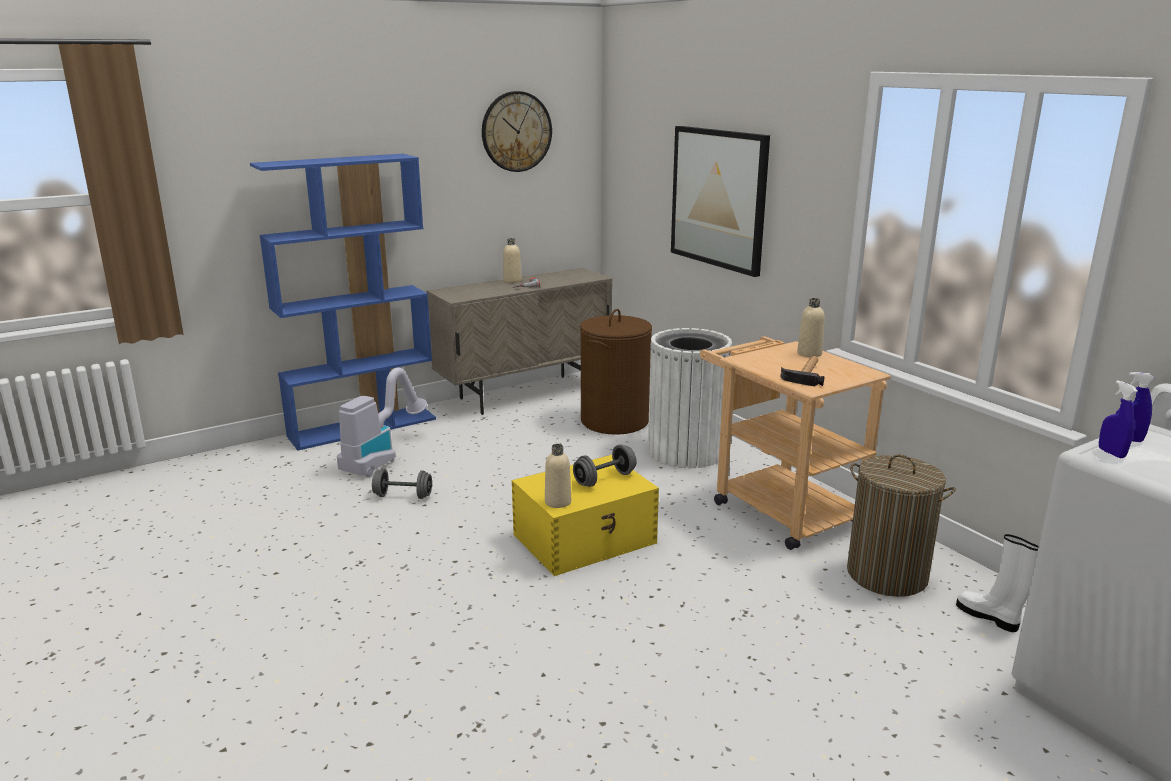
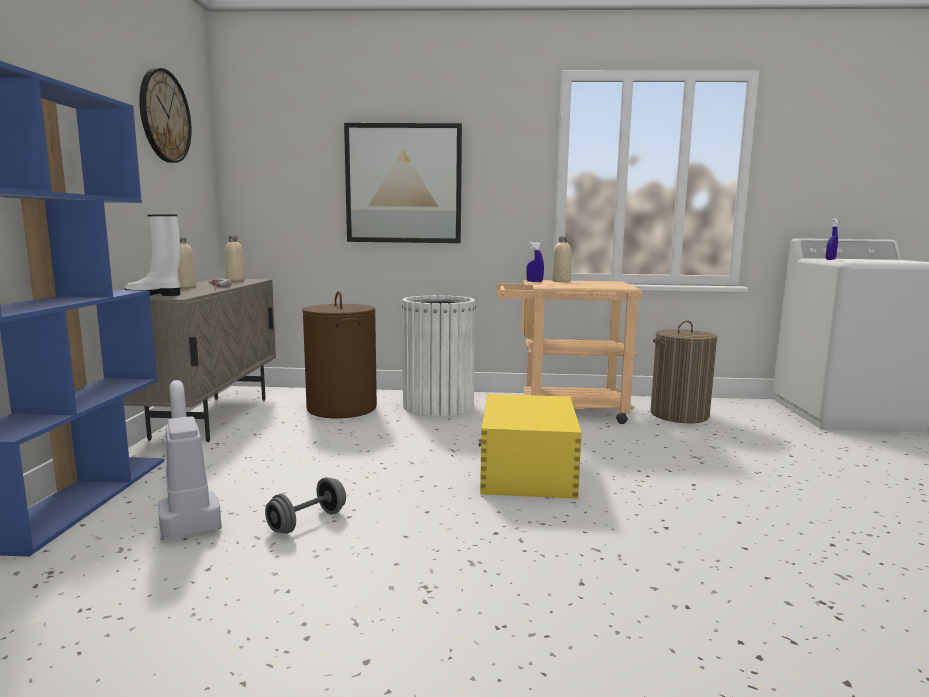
camera: 55 degrees left, 10 degrees down
(558, 502) = (553, 424): beige bottle -> beige bottle (235, 280)
(604, 479) = (531, 404): grey dumbbell -> none
(806, 374) = (599, 285): hammer -> none
(989, 617) = (744, 411): white boot -> white boot (155, 295)
(1111, 453) = (849, 261): blue spray bottle -> blue spray bottle (534, 281)

